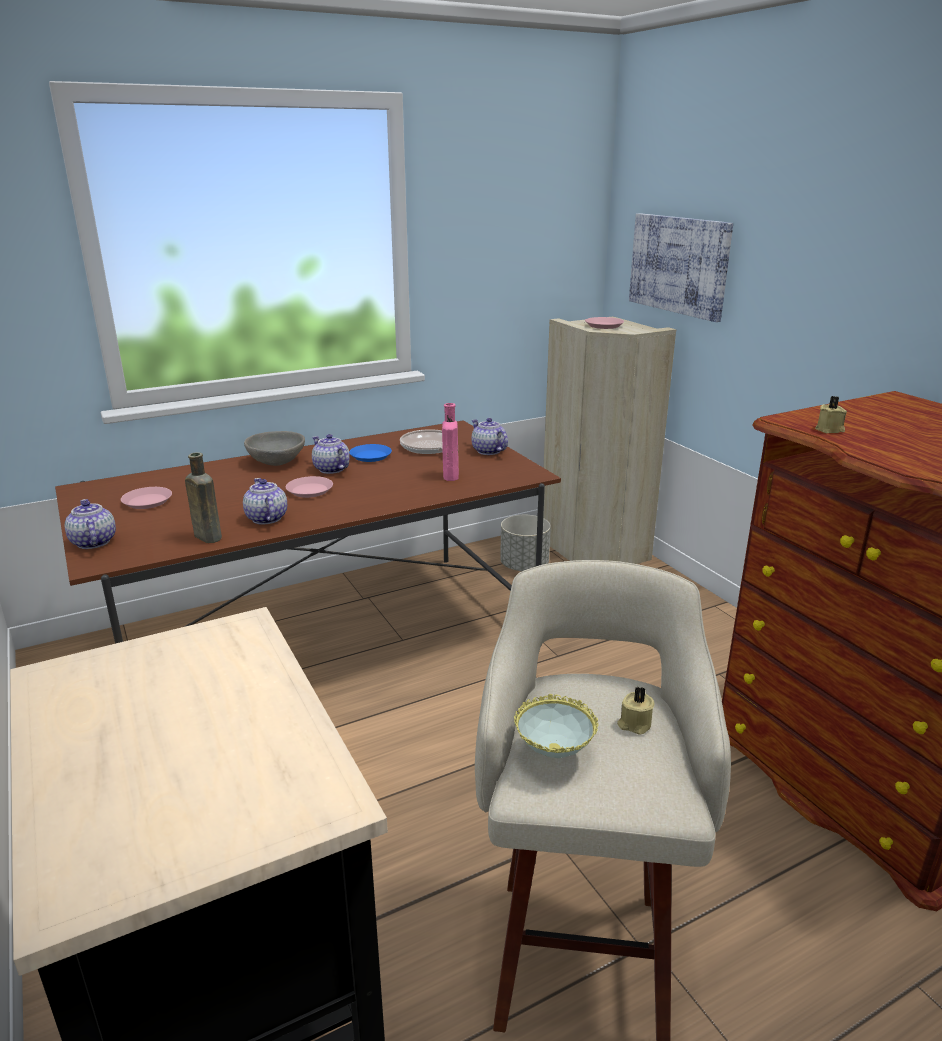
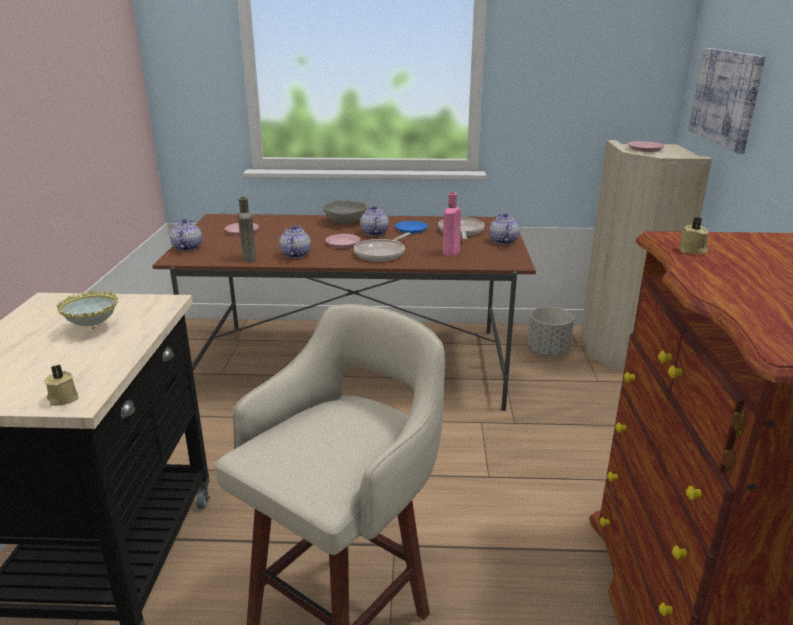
camera: 30 degrees right, 0 degrees up
(373, 493) = (382, 253): none -> frying pan
(554, 755) = (284, 440): bowl -> bowl (93, 329)
(634, 724) = (362, 441): beige candle -> beige candle (63, 398)

